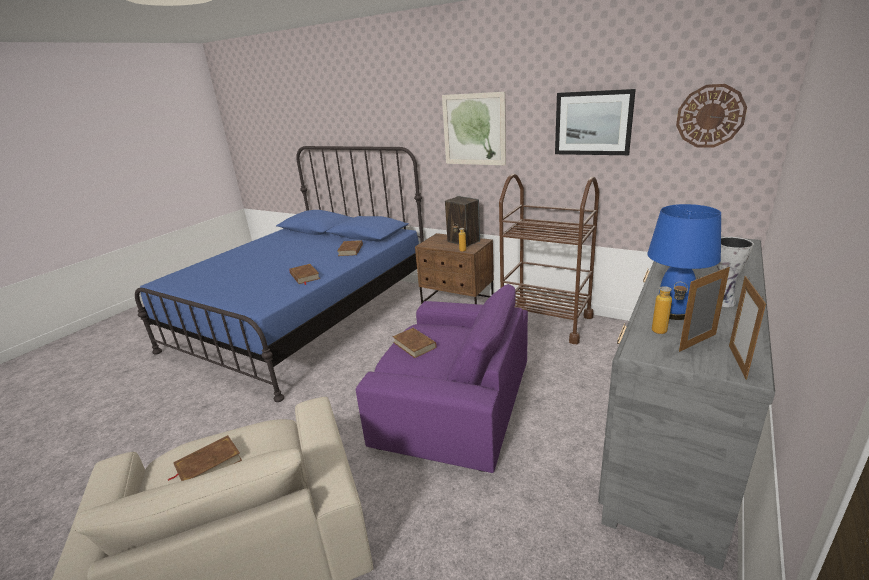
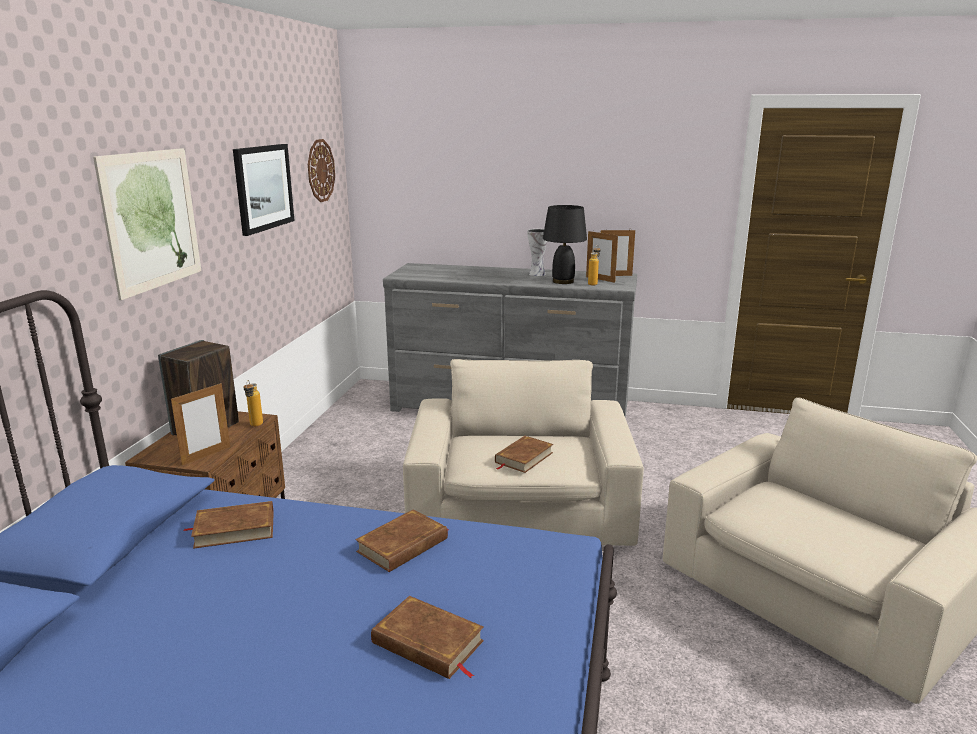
camera: 110 degrees left, 5 degrees down
(208, 464) = (826, 526): brown book -> brown book (427, 643)
(431, 244) = (206, 455): none -> picture frame
(453, 402) = (520, 507): purple armchair -> beige armchair
(545, 322) = (315, 465): brown cart -> none
(673, 313) = (563, 281): blue table lamp -> black table lamp

